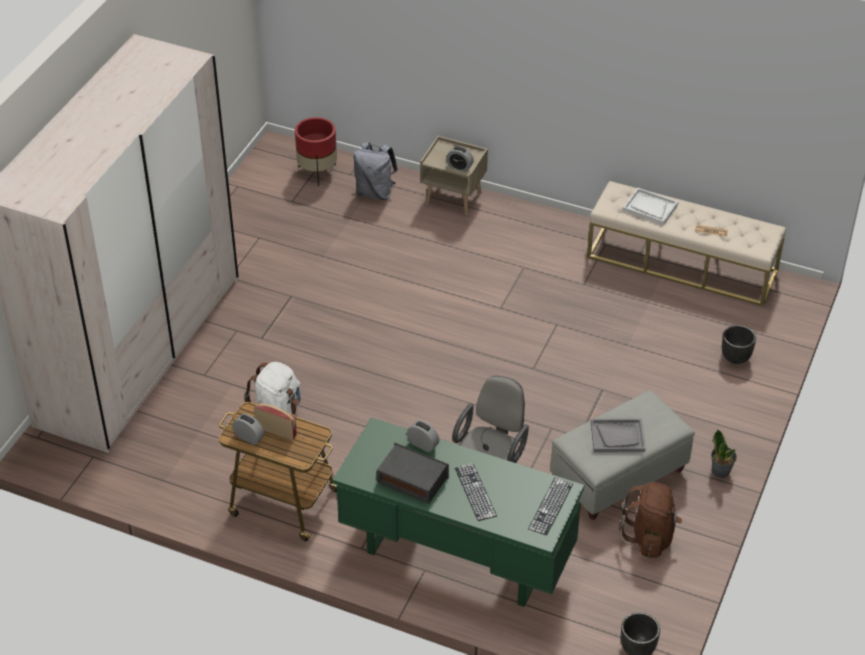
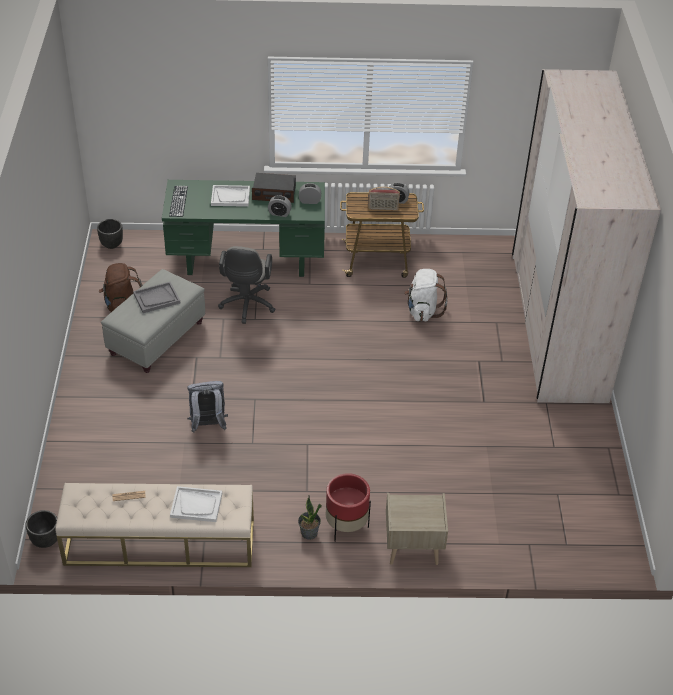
camera: 155 degrees right, 0 degrees up
(317, 172) = (560, 535): red planter -> red planter (346, 526)
(375, 193) = (490, 530): grey backpack -> grey backpack (208, 425)
(459, 167) = (404, 502): alarm clock -> alarm clock (309, 201)
(475, 492) = (230, 197): keyboard -> white tray
(721, 470) = (81, 362): potted plant -> potted plant (309, 533)
(736, 357) = (87, 458): black planter -> black planter (45, 540)

